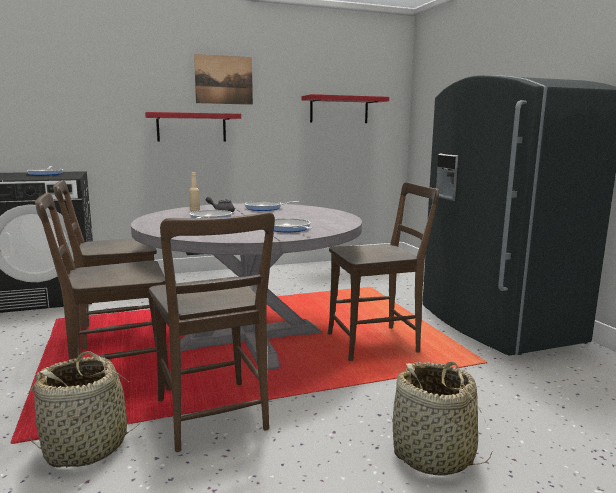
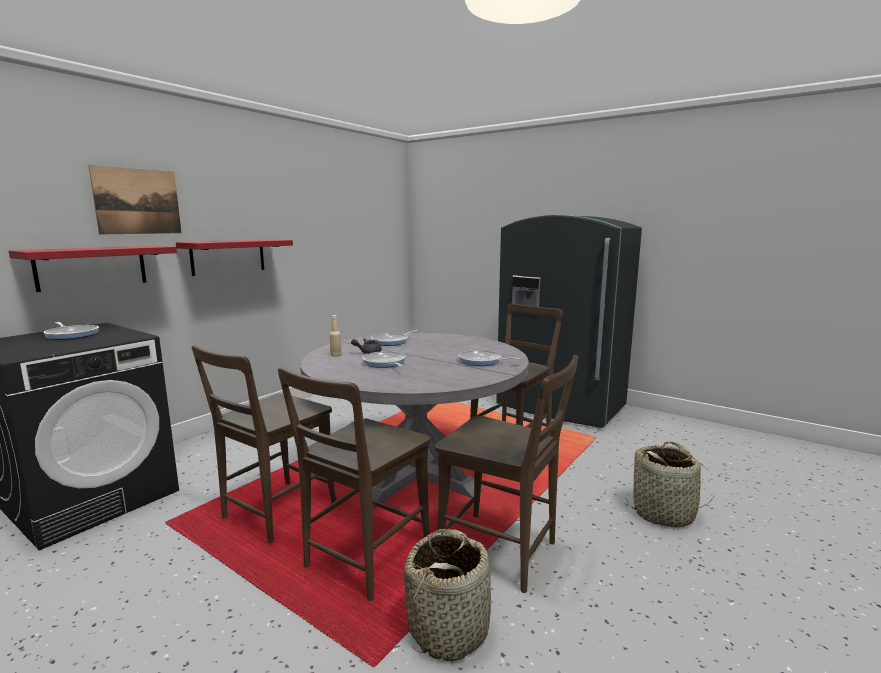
camera: 35 degrees left, 0 degrees up
(224, 80) = (258, 201): picture -> picture (138, 201)
(339, 110) = (359, 230): red shelf -> red shelf (92, 267)

